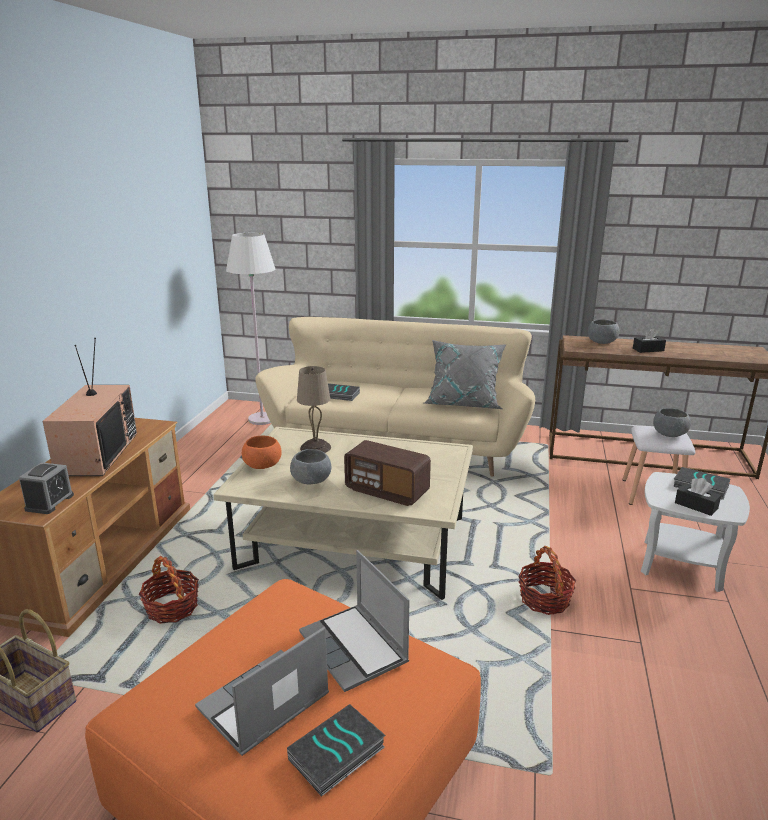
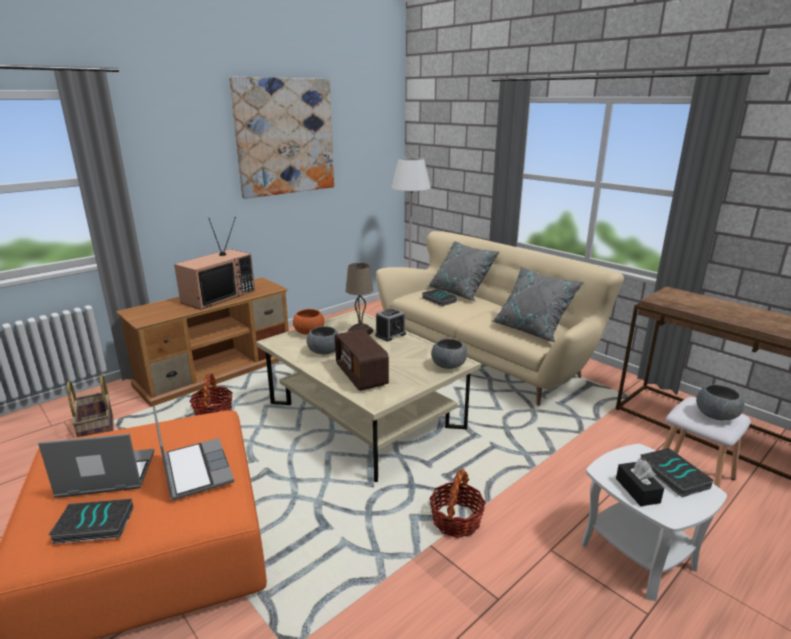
camera: 35 degrees right, 0 degrees up
(49, 502) = (156, 316): alarm clock -> alarm clock (390, 335)
(105, 219) = (285, 137): none -> picture
(349, 382) = (461, 293): none -> grey pillow
(355, 648) = (195, 470): laptop -> laptop turned 150 degrees clockwise
(601, 342) = (699, 300): grey bowl -> grey bowl (448, 365)
(648, 349) = (745, 318): black tissue box -> none

